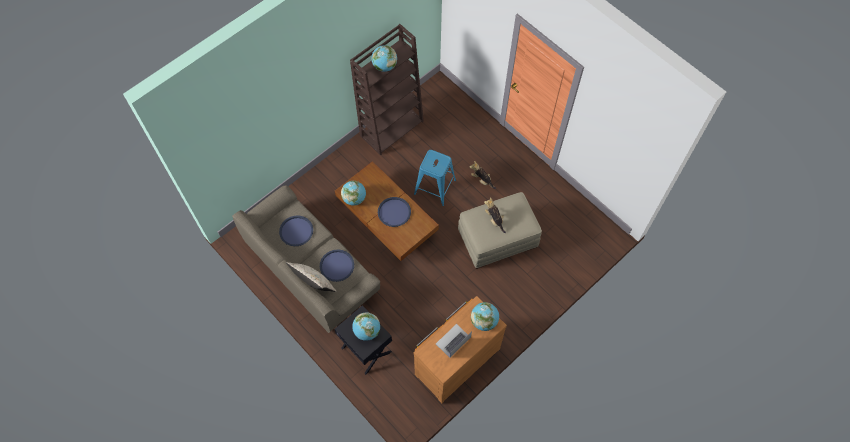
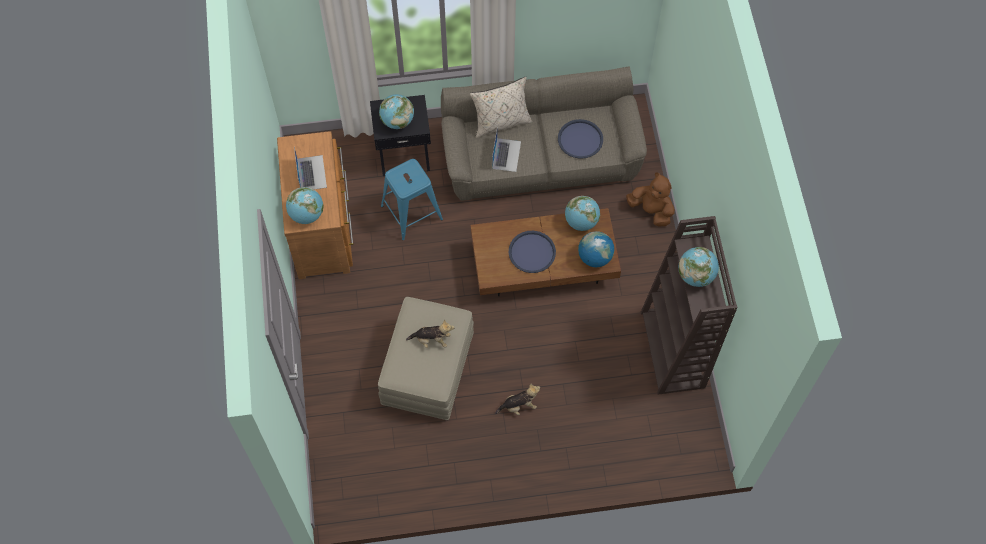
camera: 125 degrees right, 0 degrees up
(309, 186) = (651, 210): none -> brown plush toy
(337, 266) = (506, 154): blue tray -> laptop
(373, 178) = (595, 257): none -> globe
(435, 187) = (548, 344): blue stool -> blue stool (411, 212)

